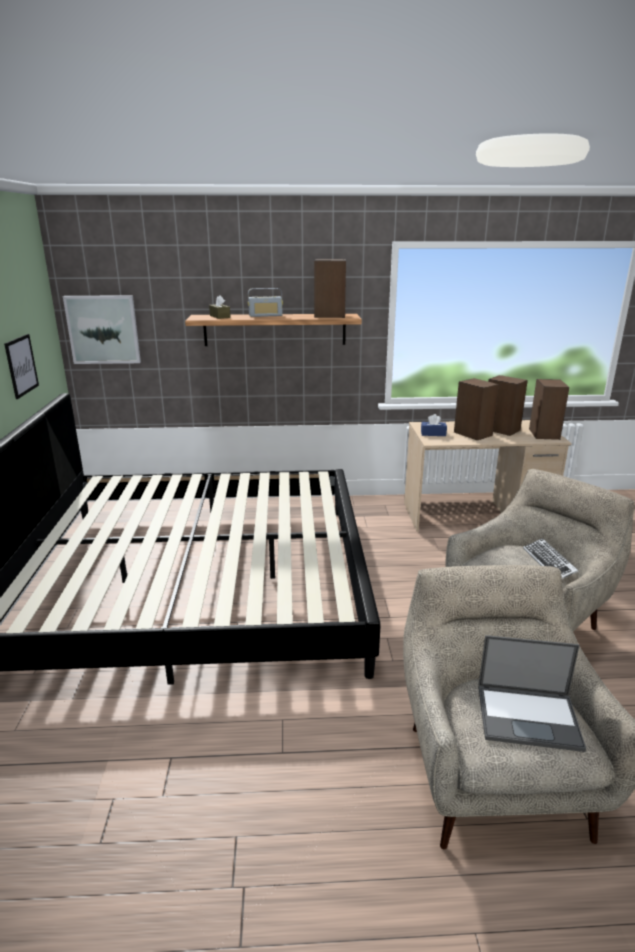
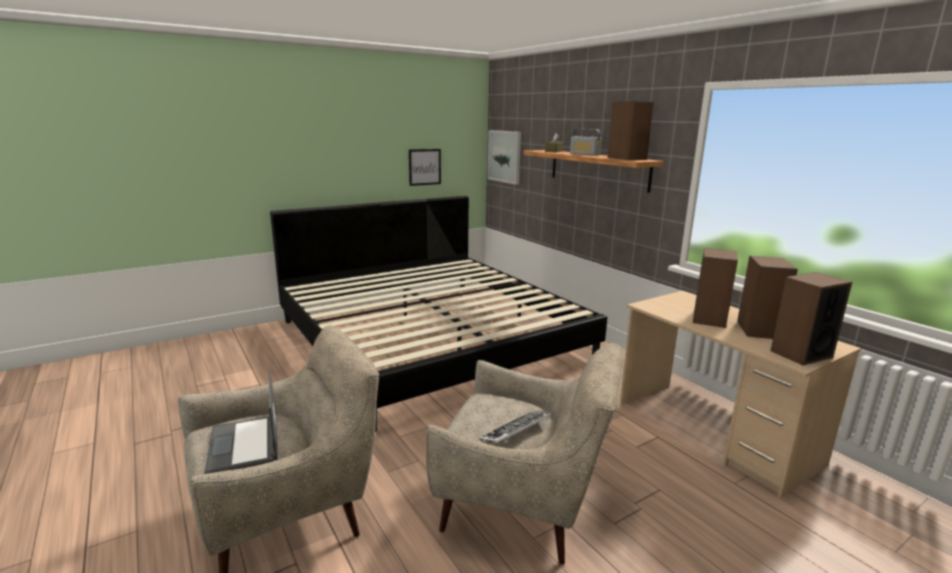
camera: 60 degrees right, 5 degrees down
(433, 434) = (668, 303): blue tissue box -> none

